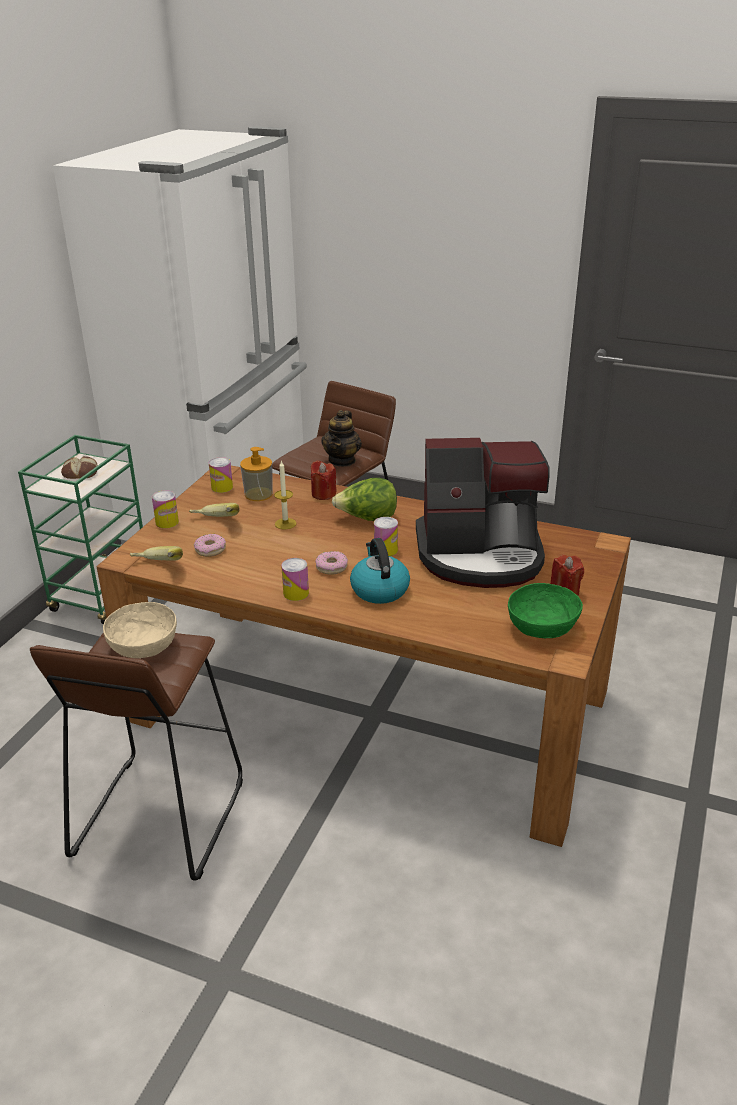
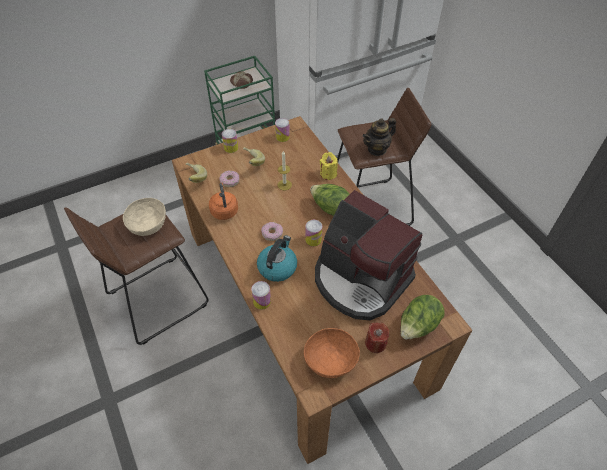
camera: 40 degrees right, 20 degrees up
(242, 576) = (224, 210): none -> orange kettle
(258, 494) = (295, 153): soap dispenser -> none
(296, 593) = (235, 240): can -> can (262, 301)
(323, 494) = (328, 174): red candle -> yellow candle
(542, 626) = (331, 360): green bowl -> orange bowl
(583, 559) = (418, 326): none -> lettuce

